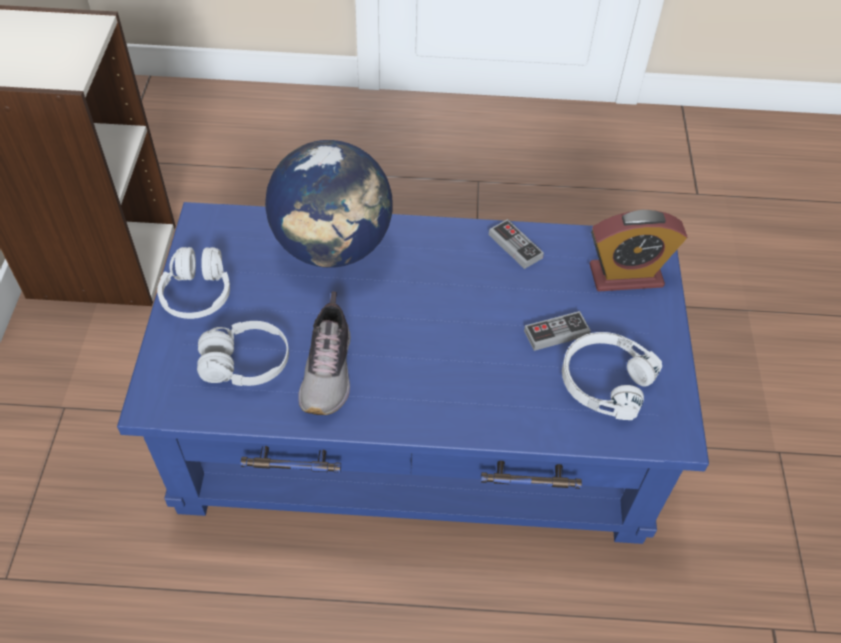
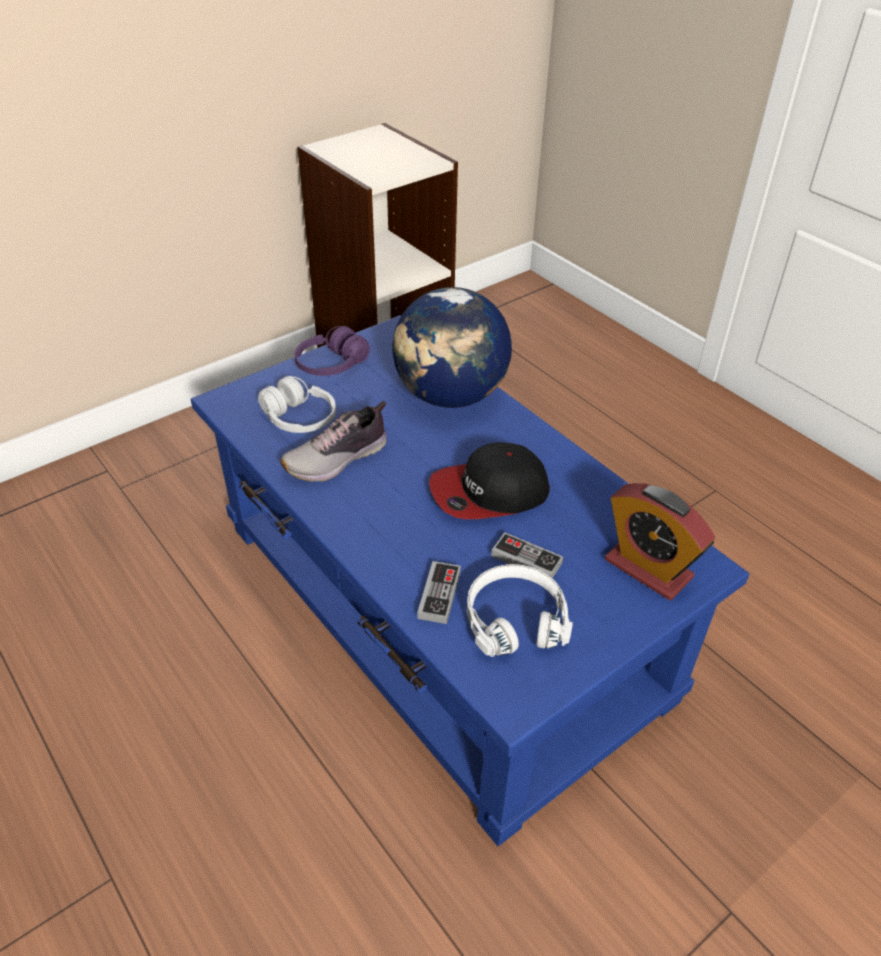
camera: 50 degrees right, 10 degrees down
(197, 293) = (332, 365): white headphones -> purple headphones
(468, 304) = (489, 492): none -> cap
(515, 246) = (583, 484): game controller -> game controller (439, 595)

